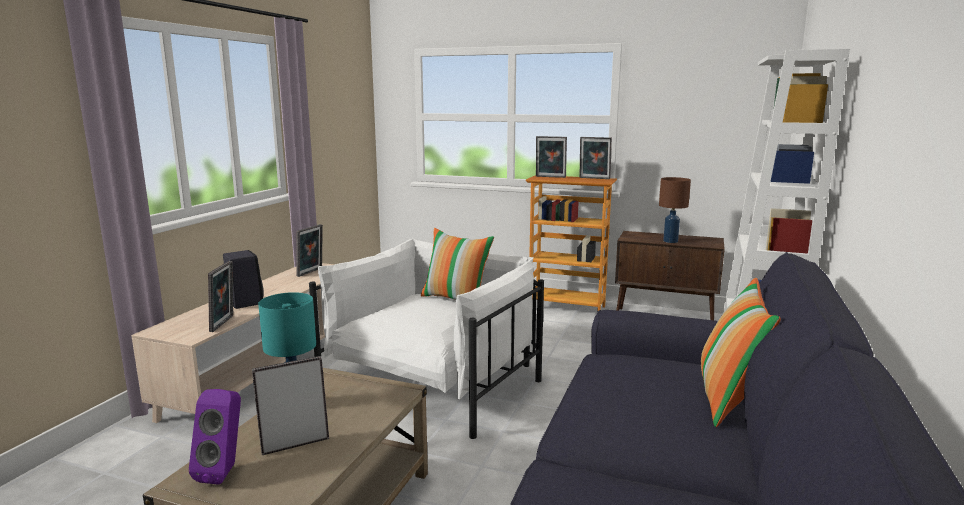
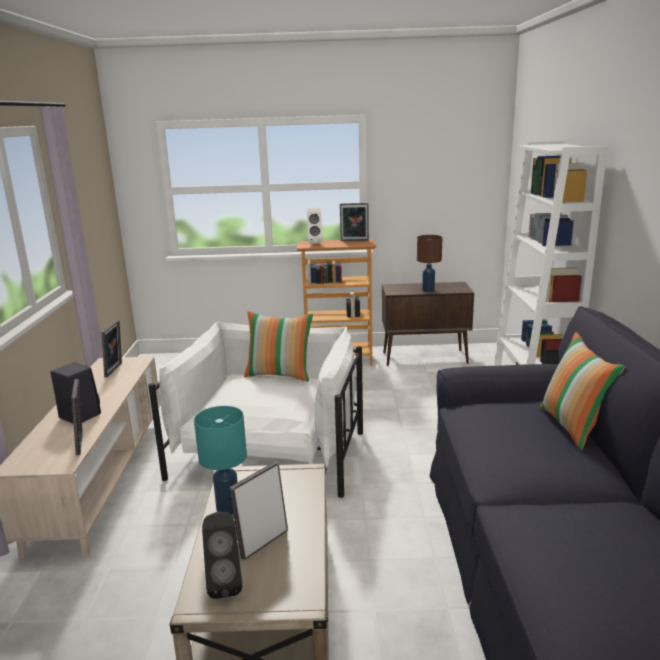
camera: 20 degrees left, 5 degrees up
(224, 471) = (225, 583): purple speaker -> black speaker
(550, 177) = (314, 243): picture frame -> white speaker

